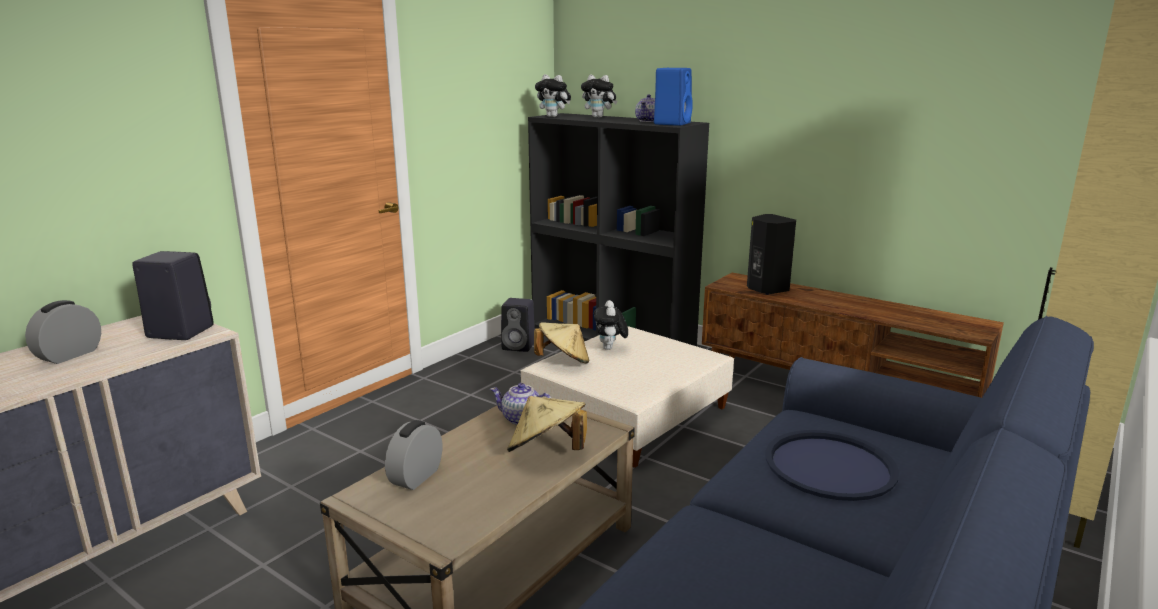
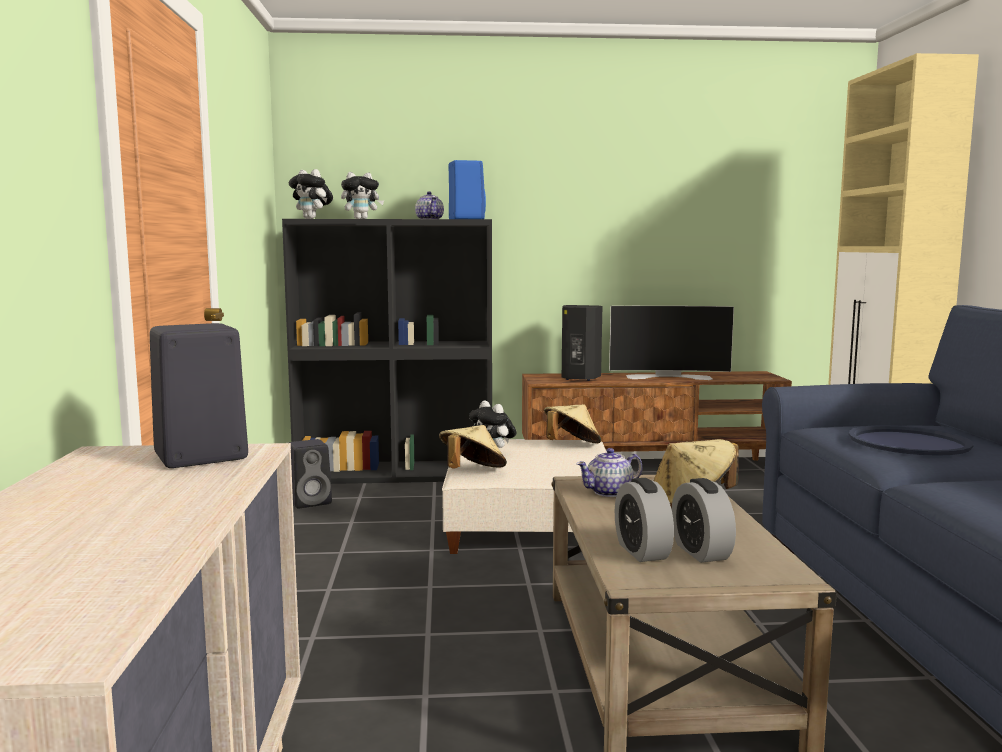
camera: 40 degrees left, 10 degrees down
(69, 355) = (97, 505): alarm clock -> alarm clock (701, 552)
(554, 116) = (312, 218): plush toy -> plush toy turned 45 degrees clockwise
(691, 356) = (571, 445): none -> beige hat
(862, 306) = (669, 376): none -> television

